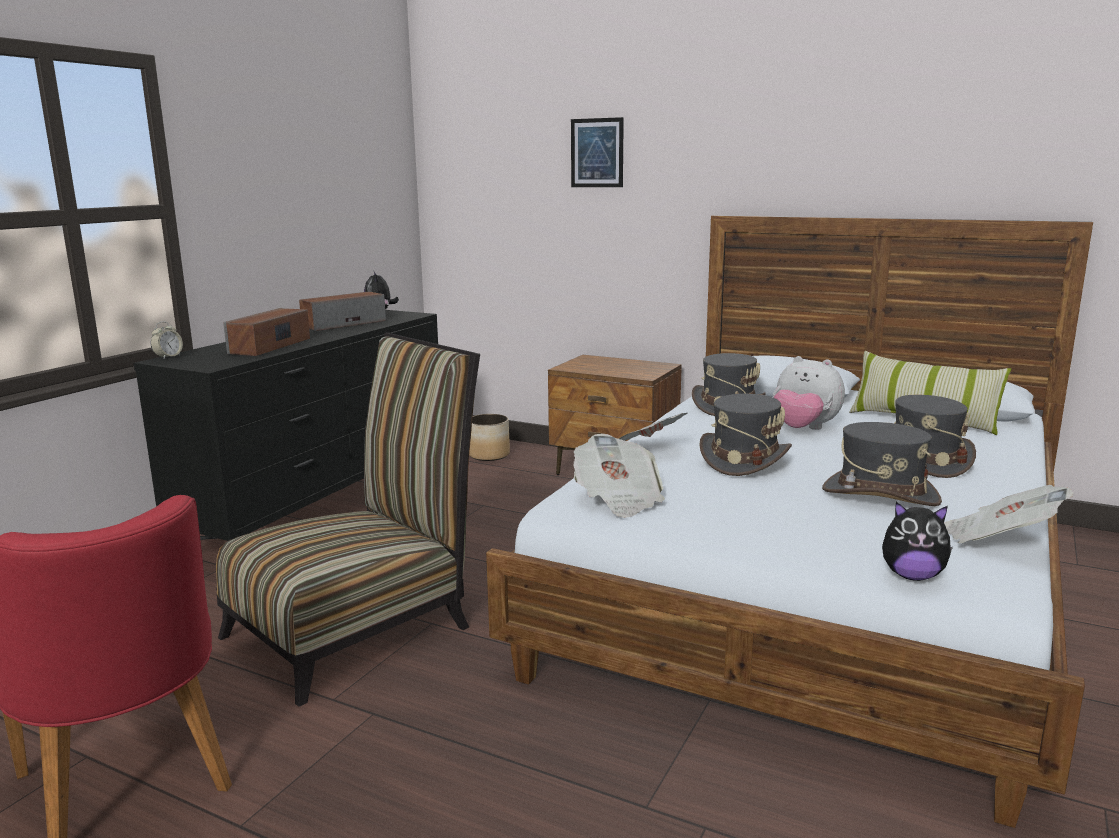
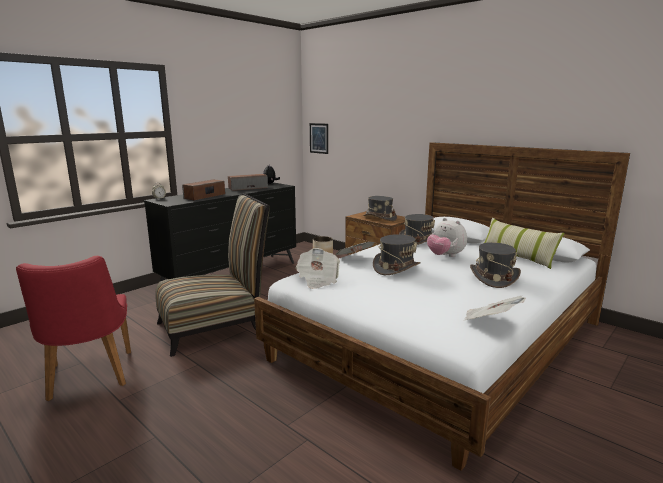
camera: 15 degrees right, 0 degrees up
(597, 153) = (379, 109): picture -> picture (319, 138)
(880, 495) = (450, 292): grey hat -> grey hat (379, 218)
(912, 576) = (426, 333): plush toy -> none

